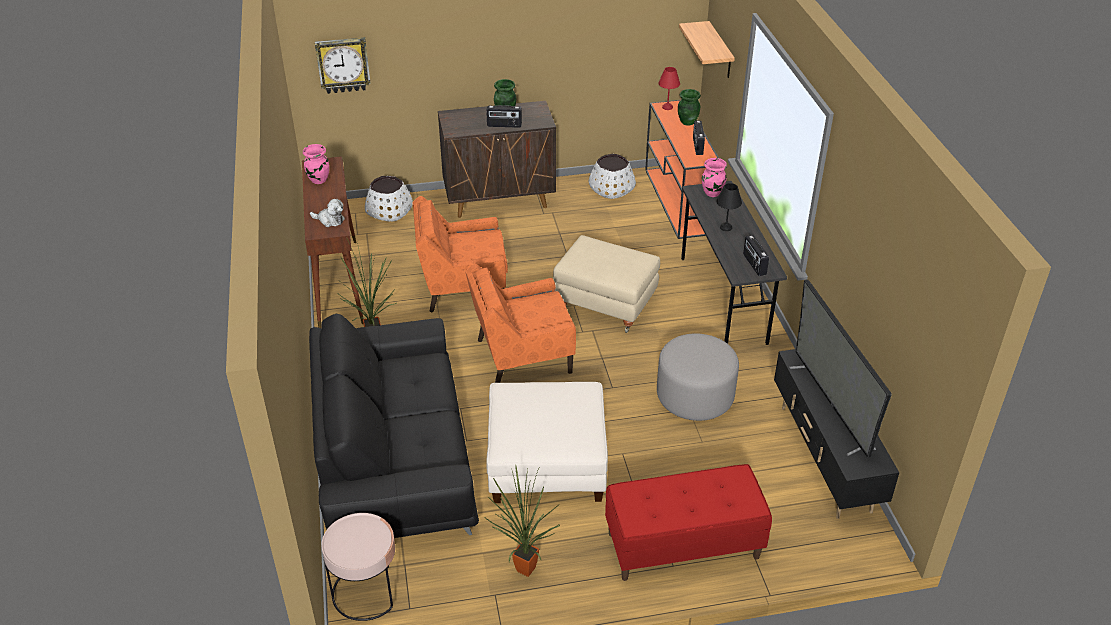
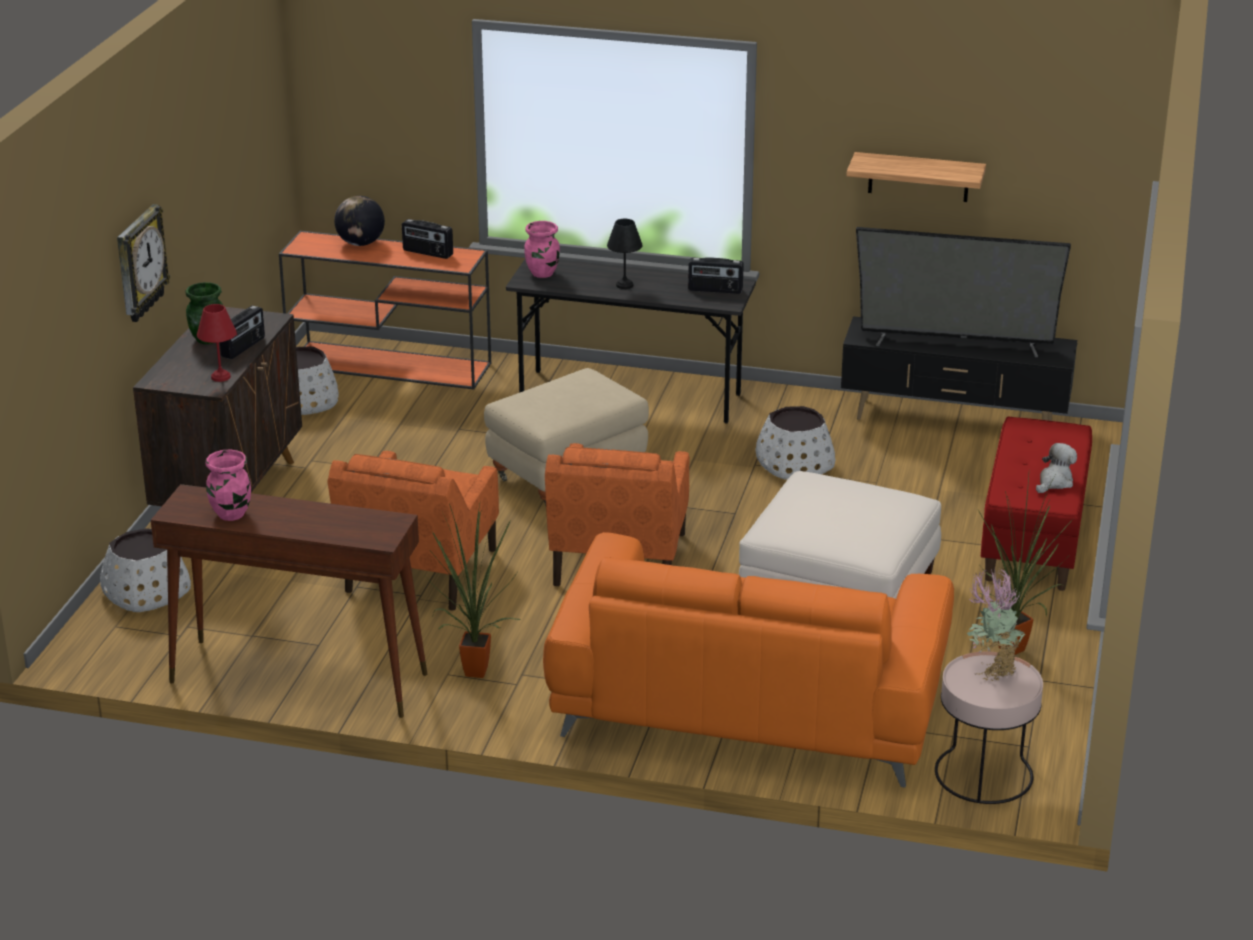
camera: 65 degrees left, 10 degrees down
(330, 220) = (359, 523): plush toy -> plush toy (1054, 482)
(343, 65) = (40, 365): wall clock -> wall clock (139, 264)
(372, 537) = (992, 669): none -> potted plant
(395, 458) = (748, 704): black sofa -> orange sofa
(667, 107) = (306, 246): red table lamp -> red table lamp (220, 377)
(687, 122) = (360, 243): green vase -> globe
(694, 396) = (794, 465): grey ottoman -> white planter
(720, 51) = (365, 120): shelf -> shelf (918, 177)

